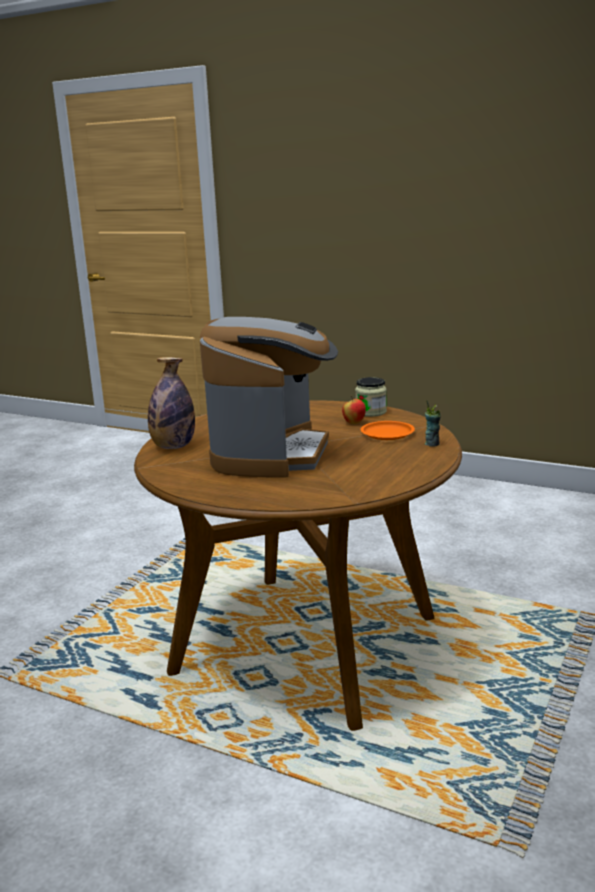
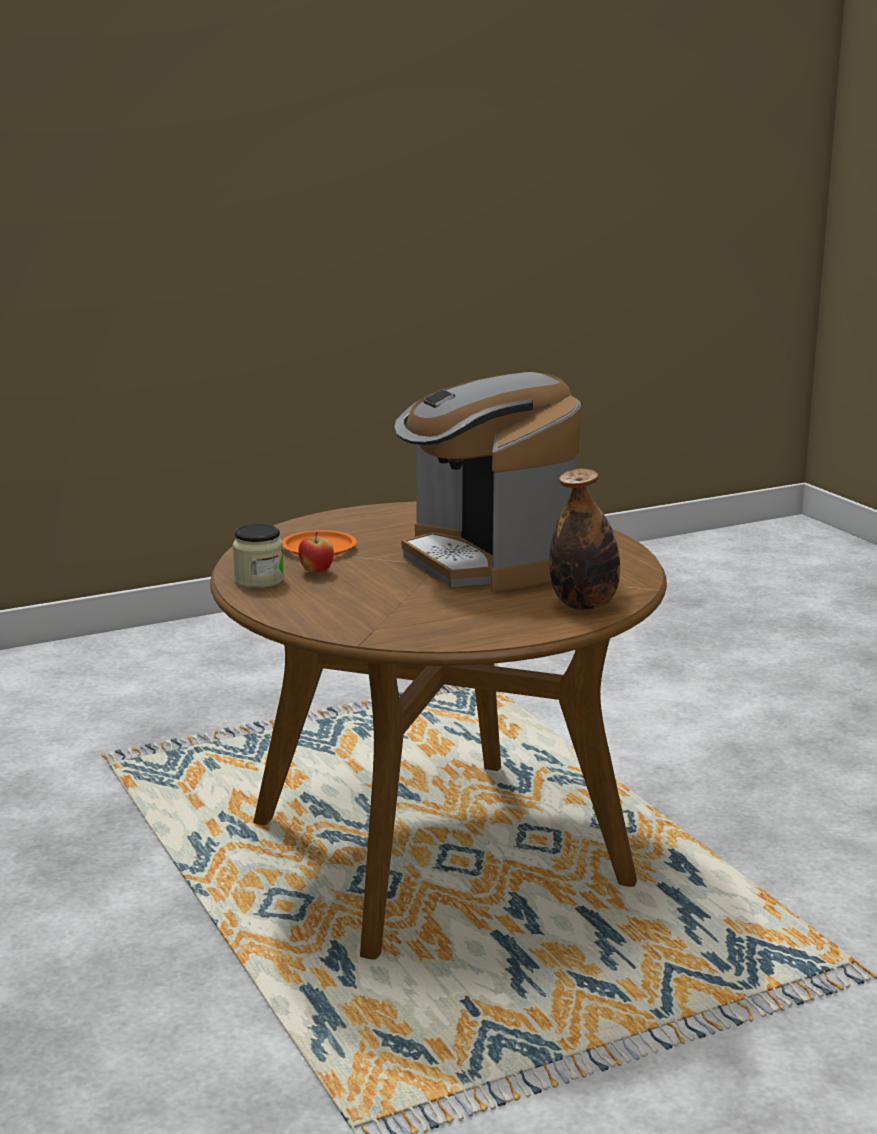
camera: 145 degrees left, 0 degrees up
(272, 454) = (487, 562): coffee machine -> coffee machine turned 75 degrees counterclockwise
(432, 444) = (309, 527): cup -> none

